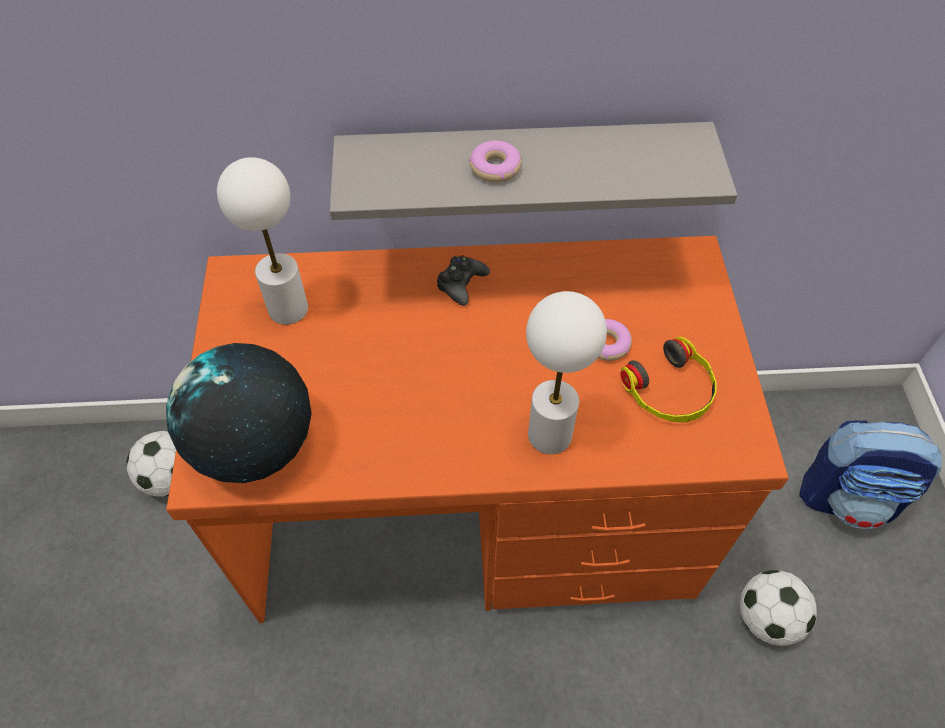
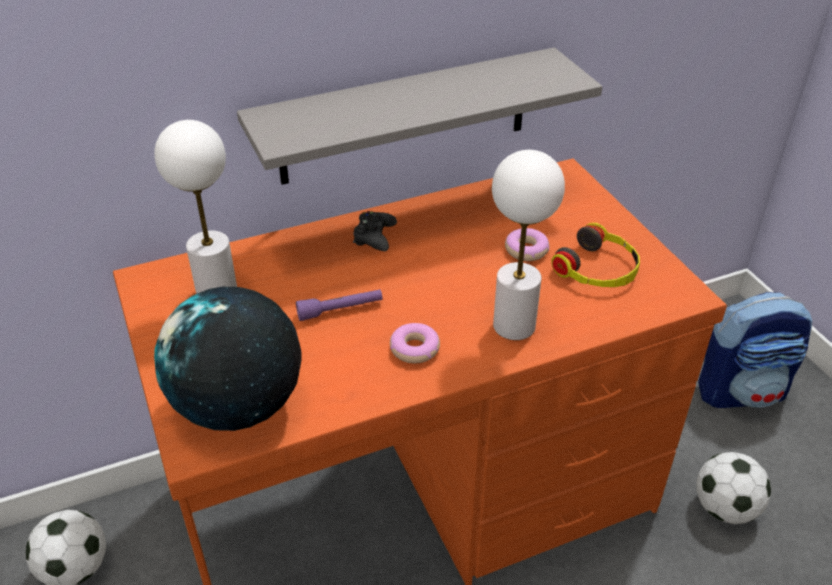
camera: 20 degrees left, 15 degrees down
(391, 364) = (340, 310): none -> purple flashlight
(495, 168) = (396, 105): donut -> donut (415, 349)

